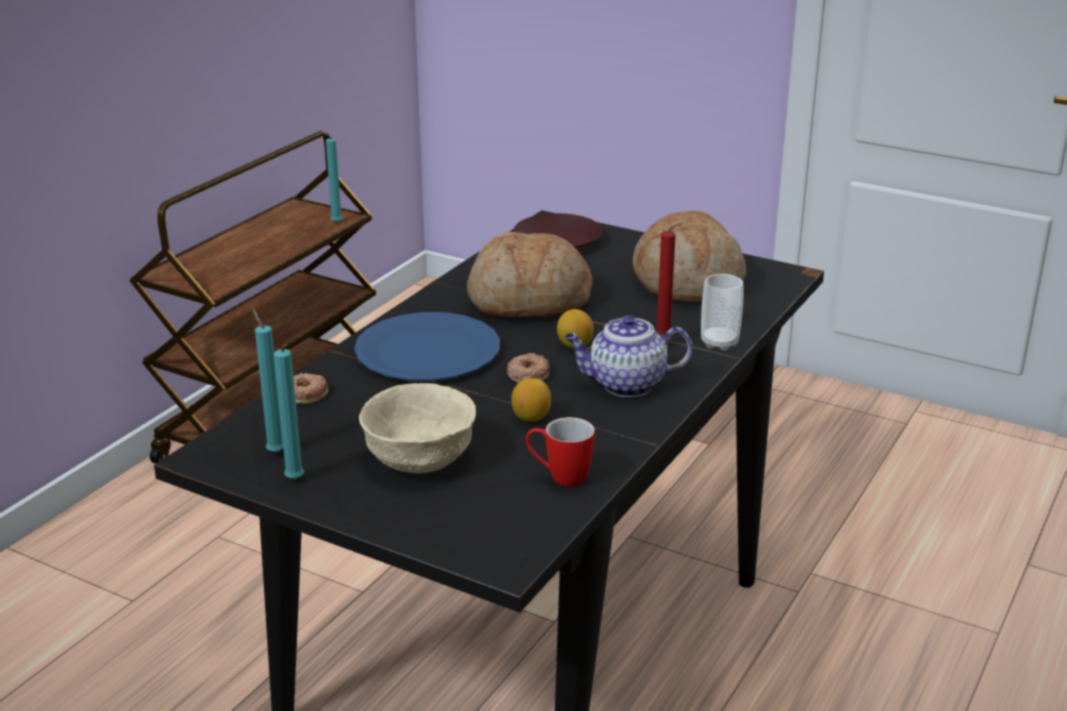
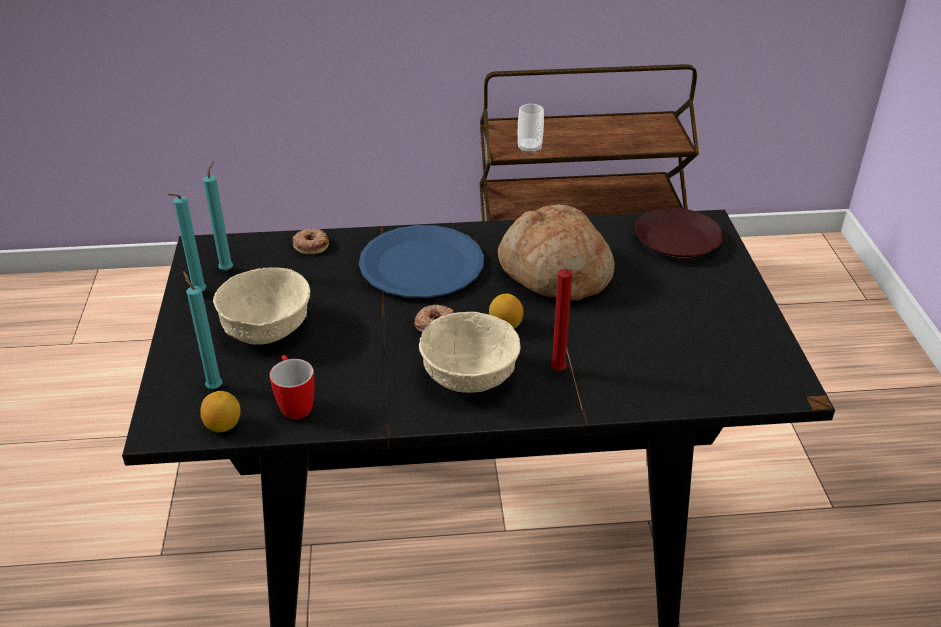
camera: 55 degrees right, 10 degrees up
(334, 223) = (662, 145): turquoise candle -> turquoise candle (213, 387)
(531, 417) = (370, 353): lemon -> lemon (223, 425)
(625, 385) = (468, 378): teapot -> beige bowl
(687, 281) = (695, 336): bread -> none
(719, 343) = (599, 400): cup -> cup (529, 148)

